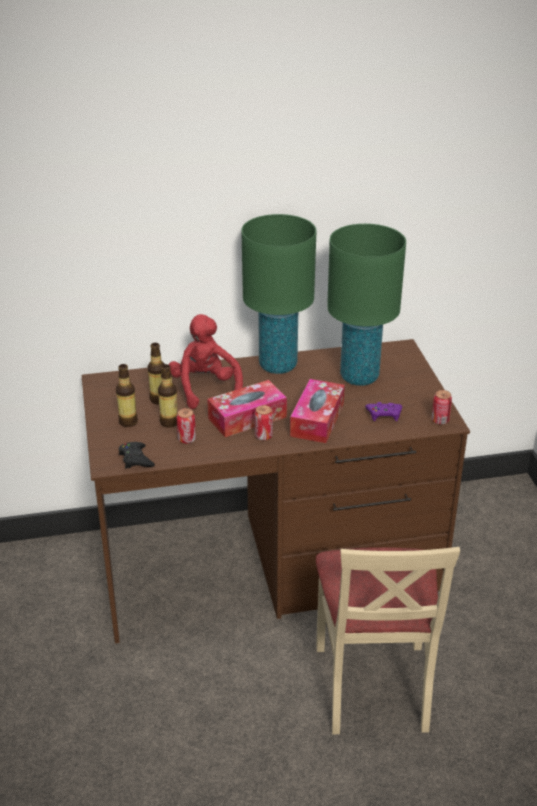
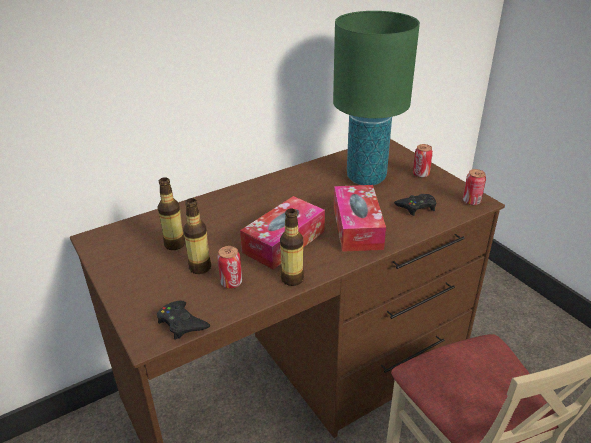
camera: 20 degrees left, 0 degrees up
(128, 422) = (150, 278): bottle -> bottle (292, 279)
(205, 388) = (220, 221): red plush toy -> none
(263, 436) = (314, 258): can -> can (420, 174)
(277, 365) = (281, 183): green table lamp -> none
(384, 414) = (416, 207): purple game controller -> black game controller

